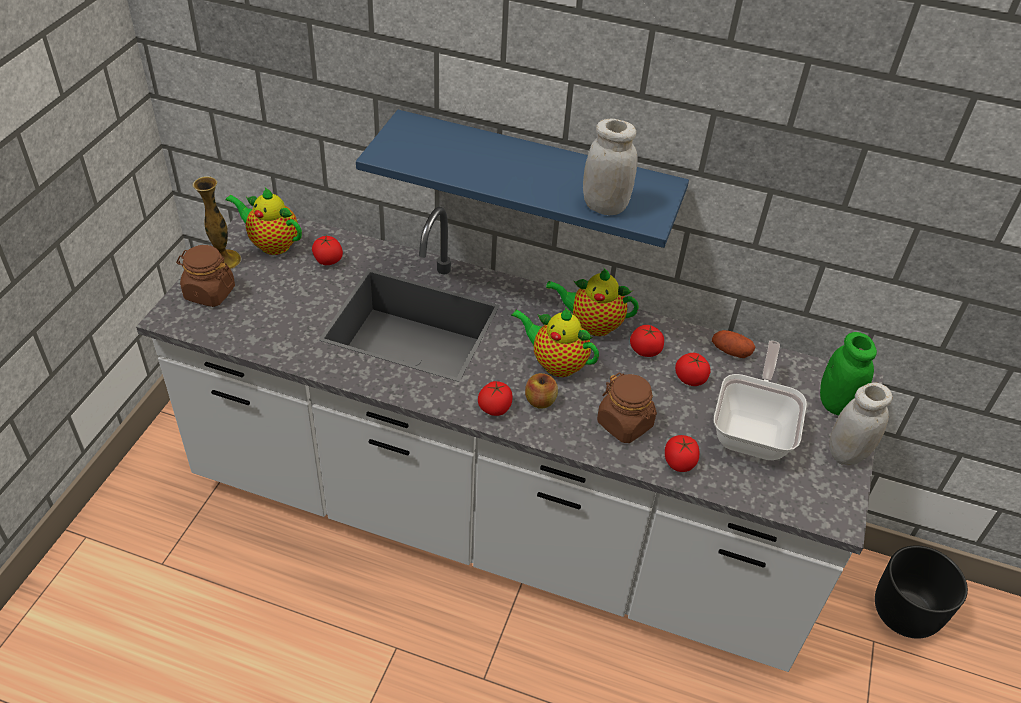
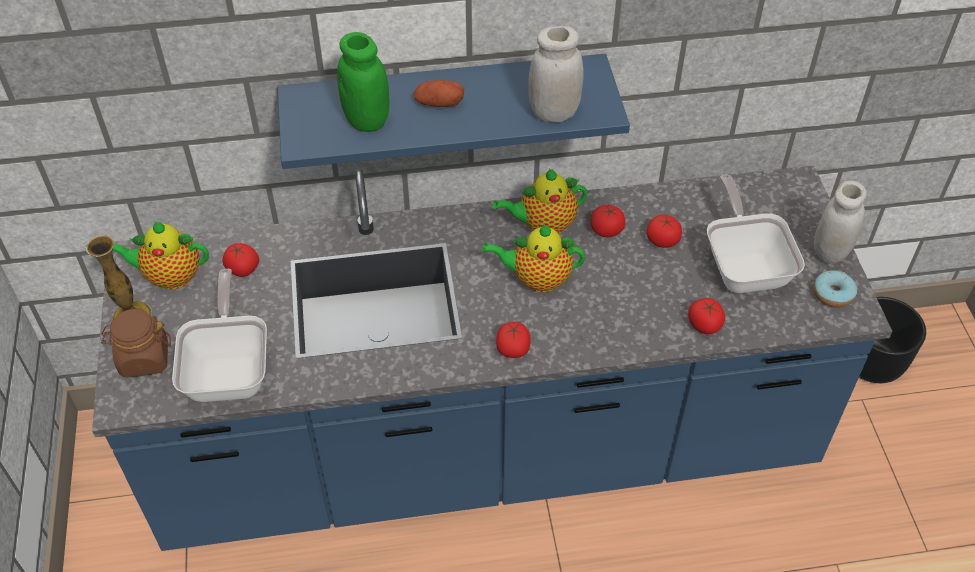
camera: 25 degrees left, 5 degrees up
(264, 327) = (230, 369): none -> frying pan
(498, 519) = (487, 447): white counter -> blue counter
(540, 401) = (548, 323): apple -> none
(625, 424) = (636, 310): brown jar -> none
(730, 351) = (679, 198): potato -> potato (439, 103)
(824, 490) = (833, 294): none -> donut
(836, 403) = (794, 209): green jar -> green jar (367, 120)

